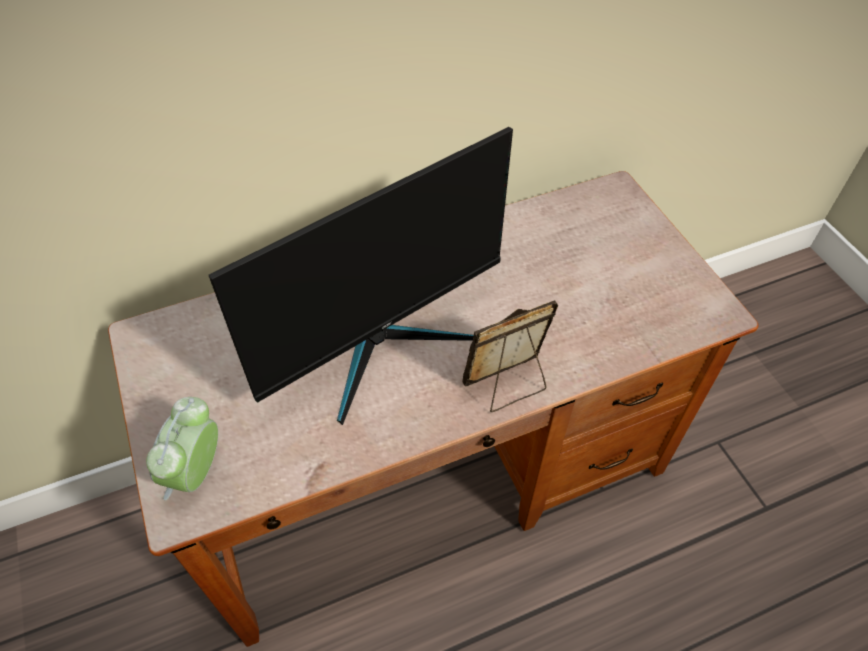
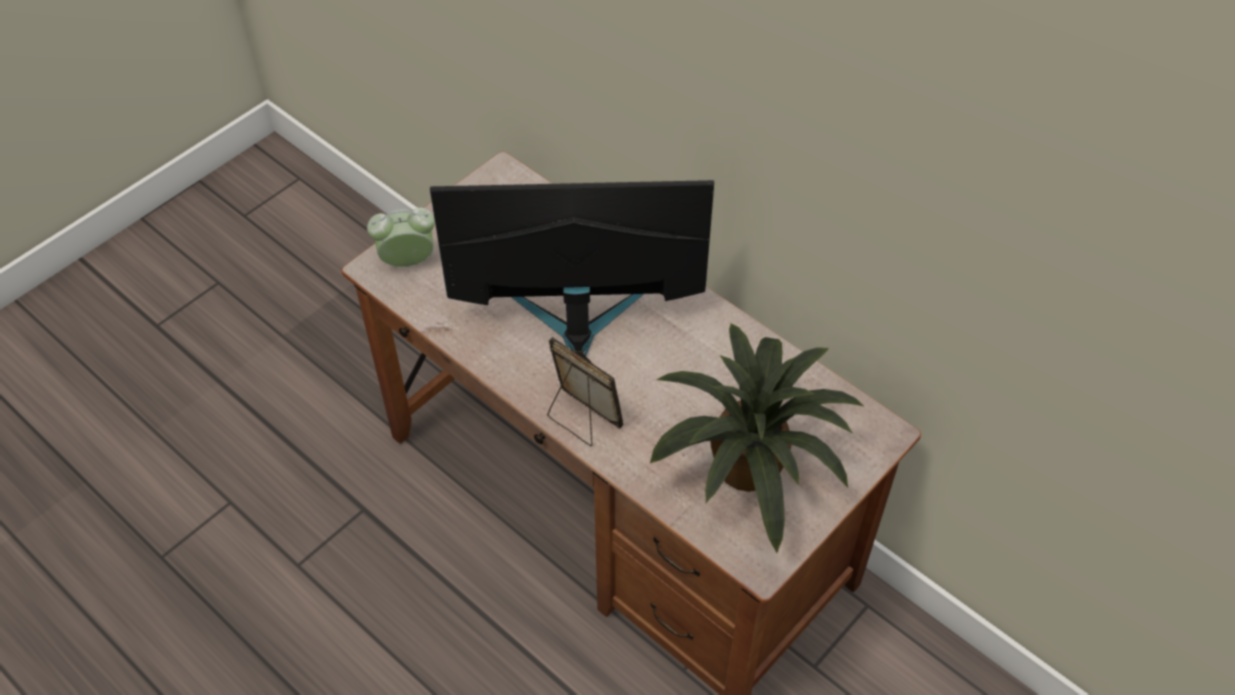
camera: 65 degrees right, 0 degrees up
(383, 345) = (576, 321): monitor -> monitor turned 150 degrees clockwise
(621, 283) = (751, 471): none -> potted plant

